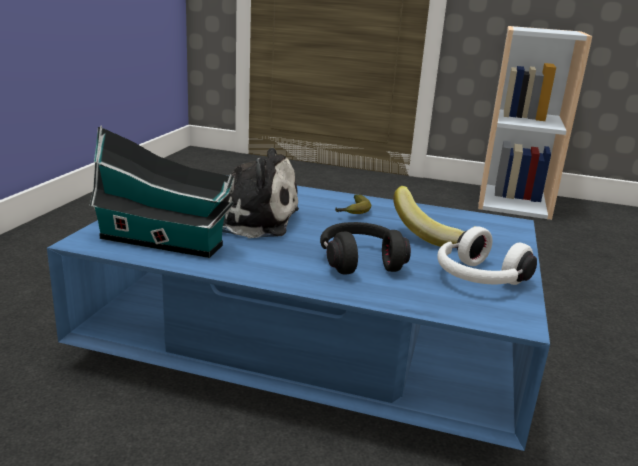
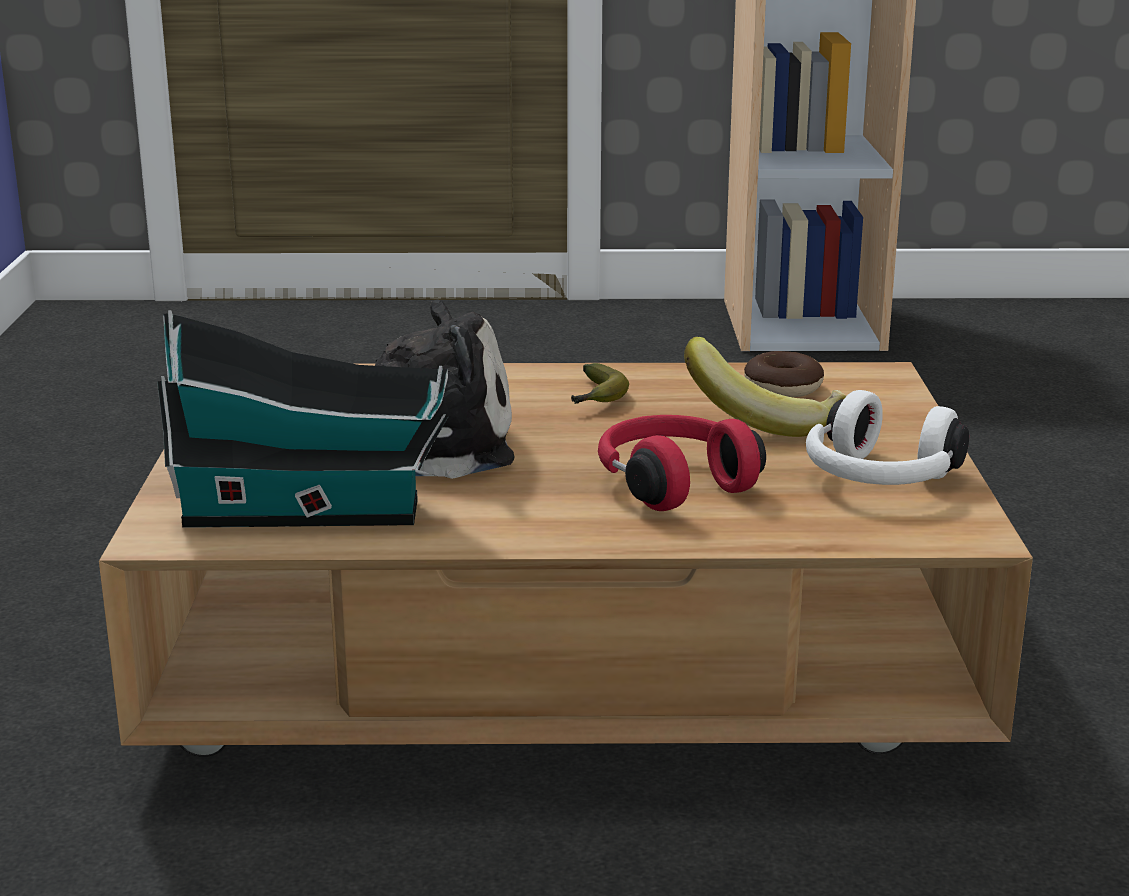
camera: 15 degrees left, 0 degrees up
(311, 341) = (564, 657): blue coffee table -> brown coffee table
(360, 261) = (672, 484): black headphones -> red headphones
(454, 222) = (783, 387): none -> donut

